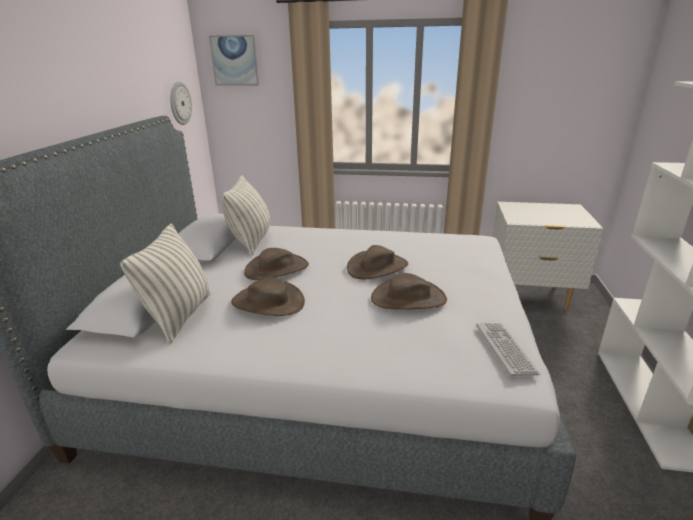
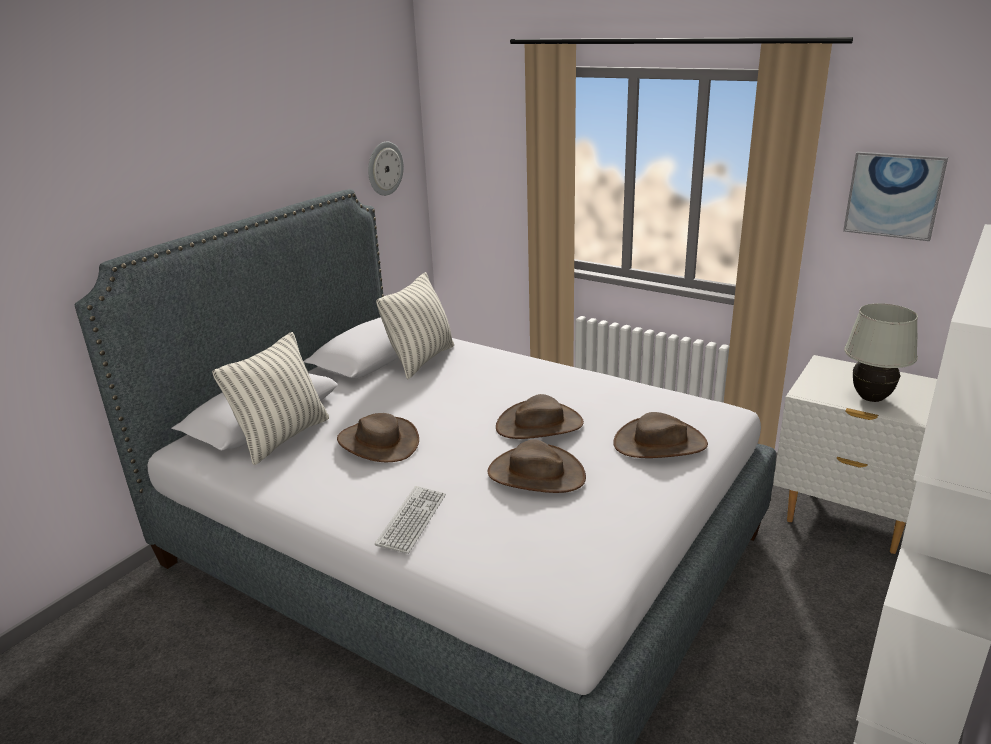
camera: 25 degrees right, 0 degrees up
(235, 60) = (464, 112): picture -> picture (893, 195)
(277, 269) = (421, 402): brown hat -> brown hat (660, 444)
(505, 349) = (592, 565): keyboard -> keyboard (412, 520)
(551, 218) = (871, 398): none -> white table lamp

